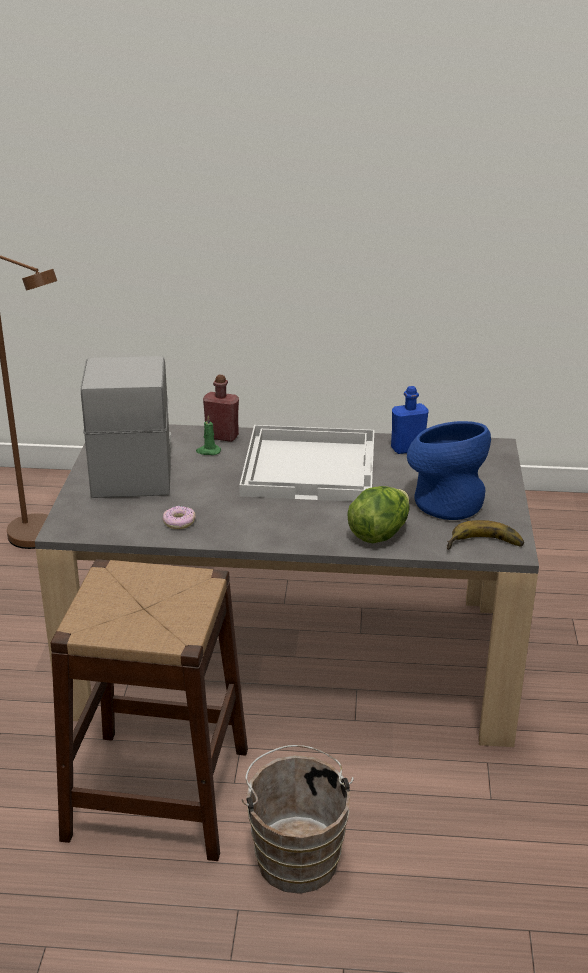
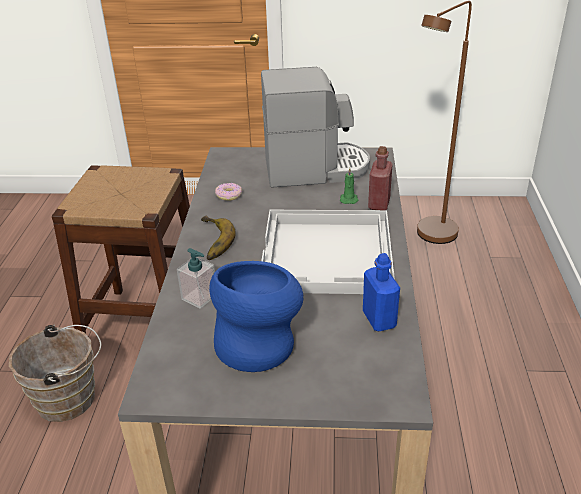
camera: 90 degrees right, 5 degrees up
(379, 533) = (199, 297): lettuce -> soap dispenser
(485, 546) = (163, 371): banana -> banana (210, 241)

